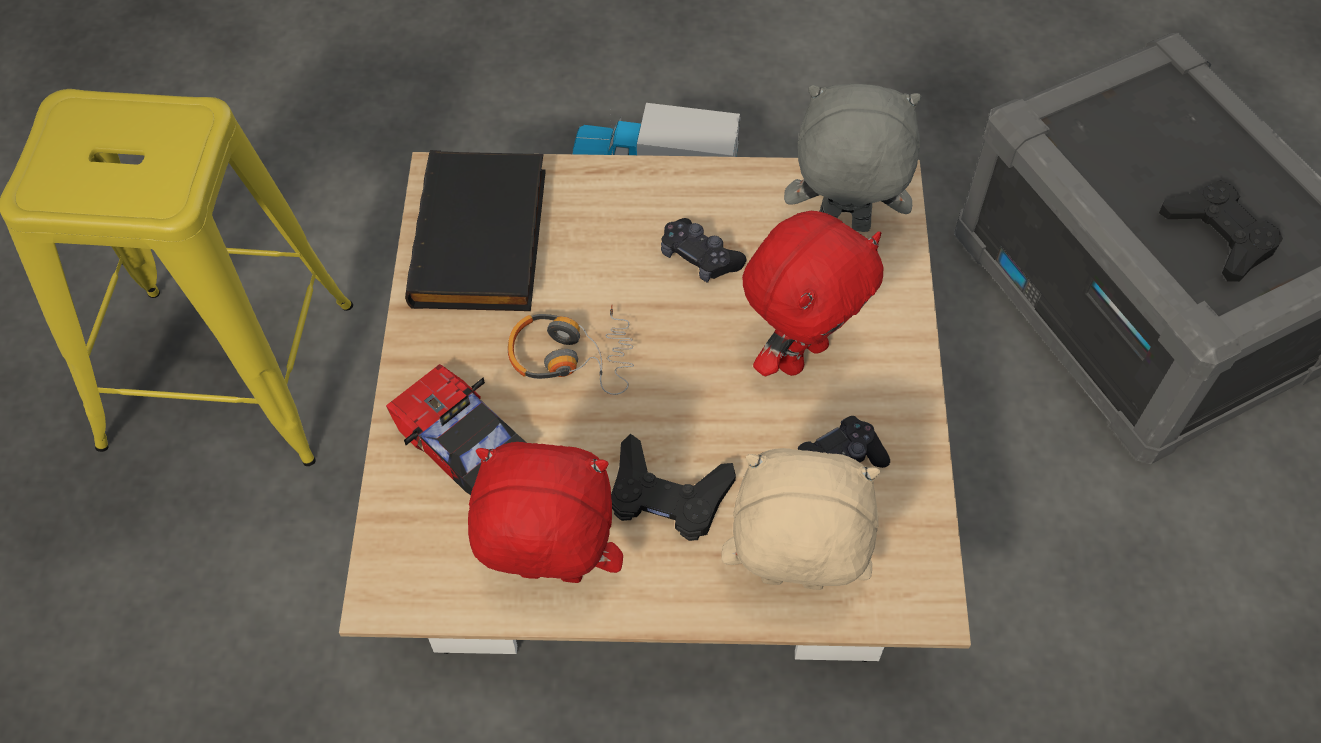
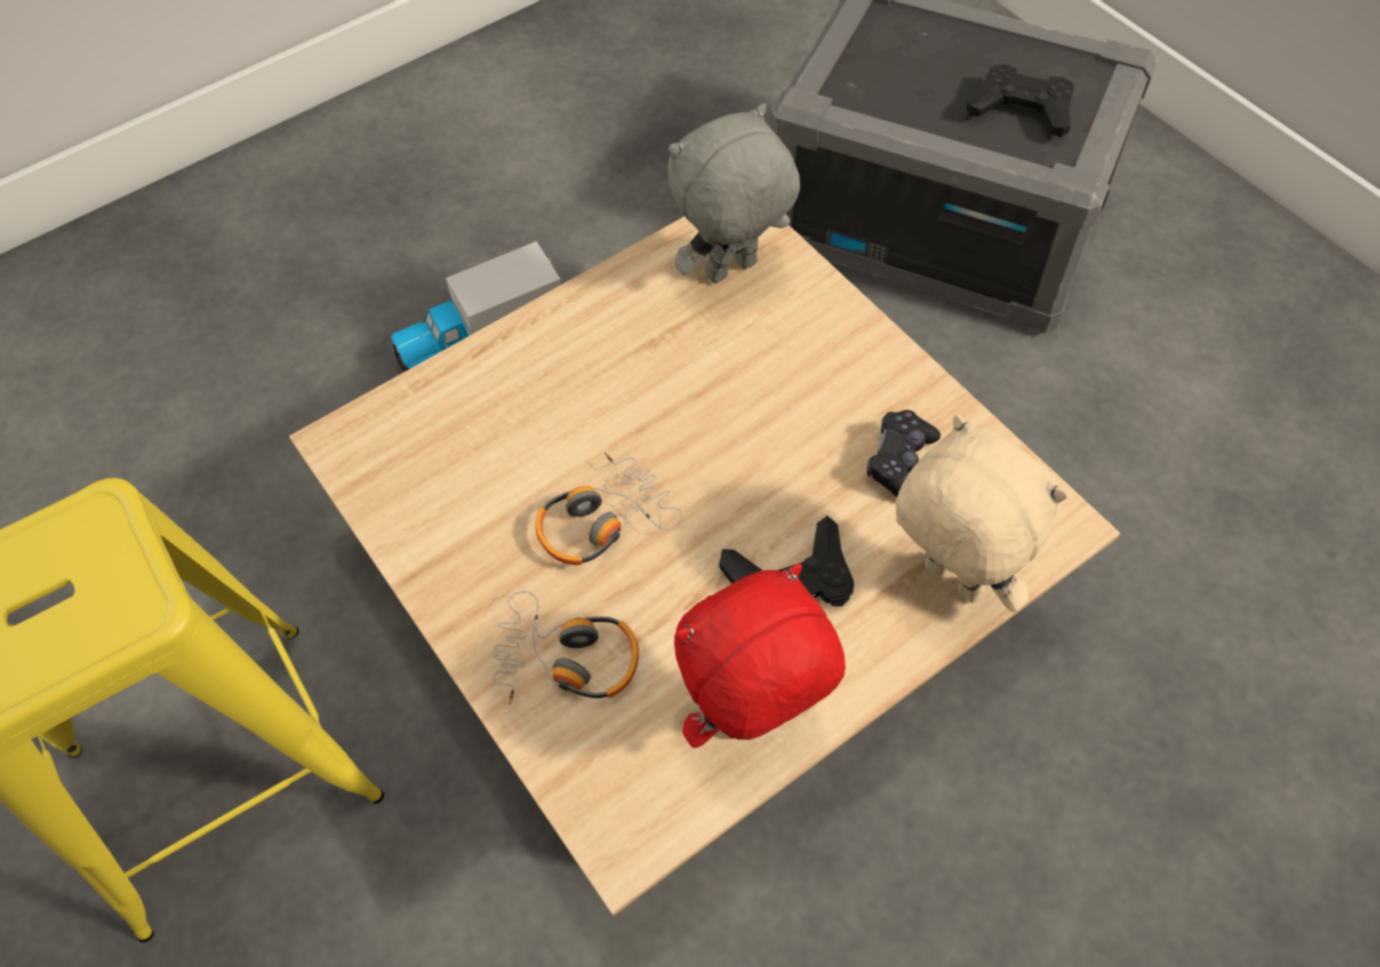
camera: 35 degrees left, 0 degrees up
(460, 438) = (567, 659): toy car -> headphones
(484, 239) = (430, 471): black book -> none
(699, 258) = (638, 368): black game controller -> none
(791, 582) = (950, 581): beige plush toy -> beige plush toy turned 75 degrees clockwise
(800, 353) = (791, 394): red plush toy -> none

